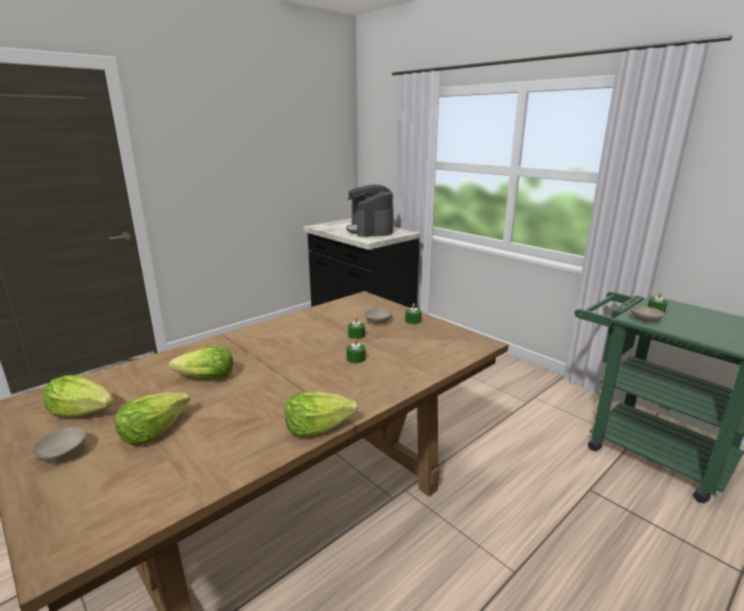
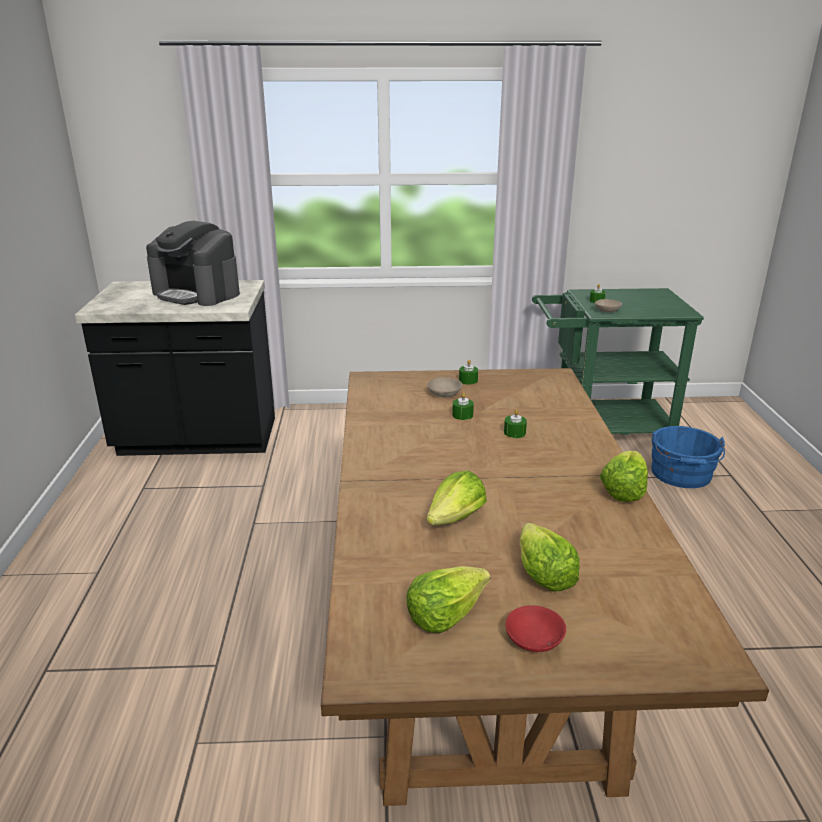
camera: 50 degrees left, 5 degrees up
(64, 453) = (534, 638): beige bowl -> red bowl
(670, 531) = (681, 475): none -> blue bucket

